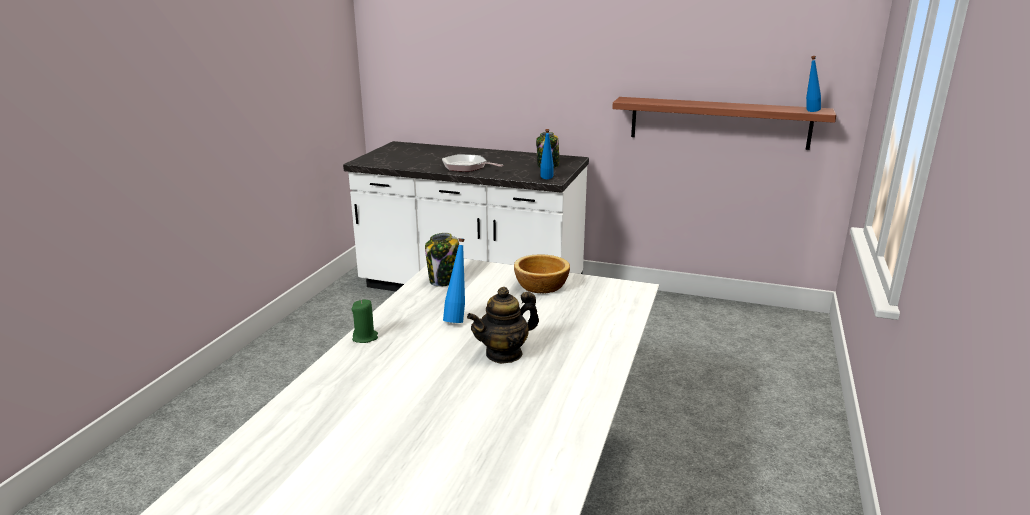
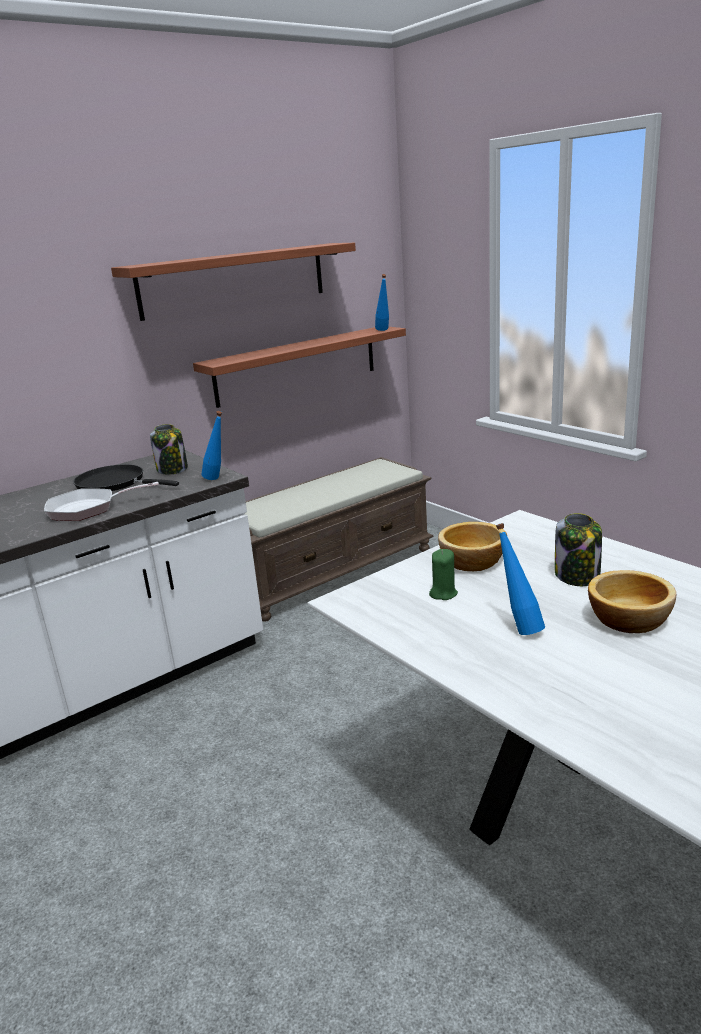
camera: 55 degrees left, 0 degrees up
(365, 337) = (526, 705): green candle -> green candle (443, 593)
(445, 280) = (397, 613): jar -> jar (577, 576)
(504, 354) = (629, 619): teapot -> bowl
(509, 161) = (115, 483): none -> black frying pan
(672, 37) = (234, 280): none -> shelf
(687, 310) = (333, 571): none -> brown bench

